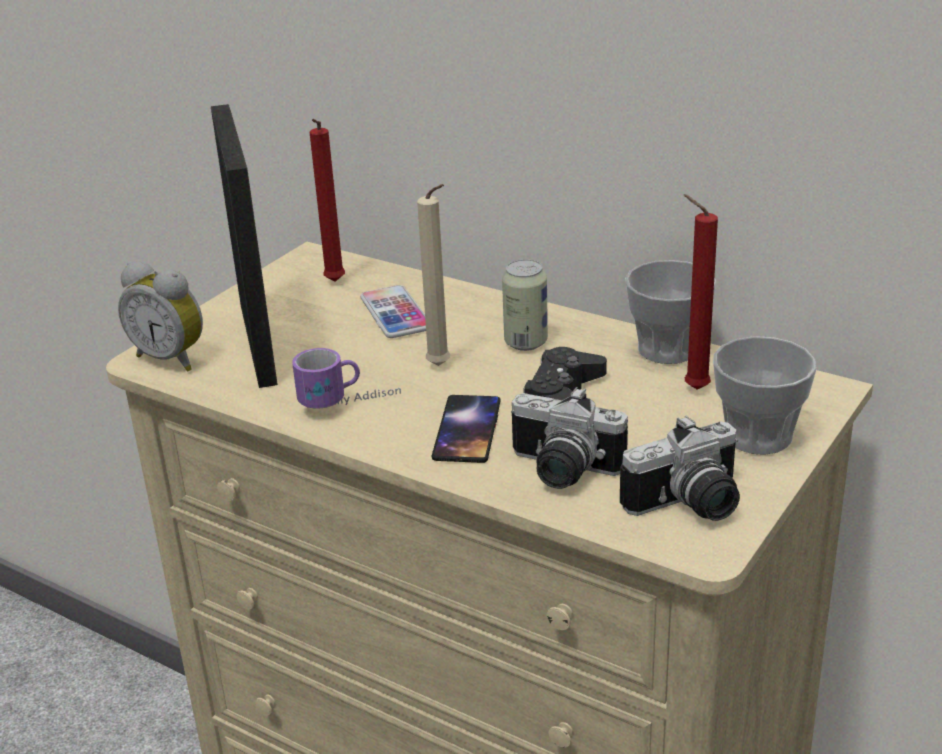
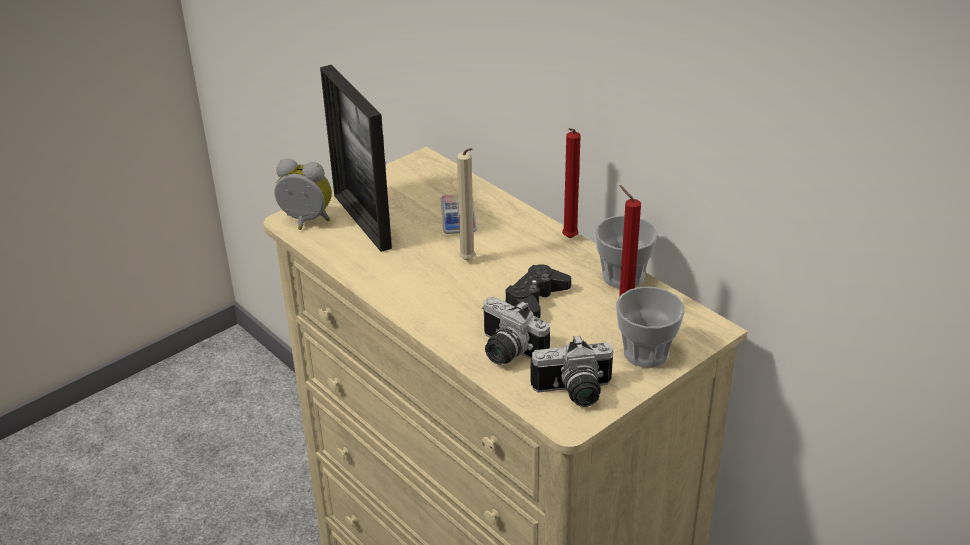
camera: 15 degrees right, 5 degrees up
(172, 358) = (305, 222): alarm clock -> alarm clock turned 150 degrees clockwise
(258, 343) = (362, 221): picture frame -> picture frame turned 150 degrees clockwise
(333, 283) = (429, 184): red candle -> red candle (568, 239)
(350, 405) = (399, 278): mug -> none
(467, 429) = (463, 310): phone -> none
(526, 342) = (532, 253): can -> none

